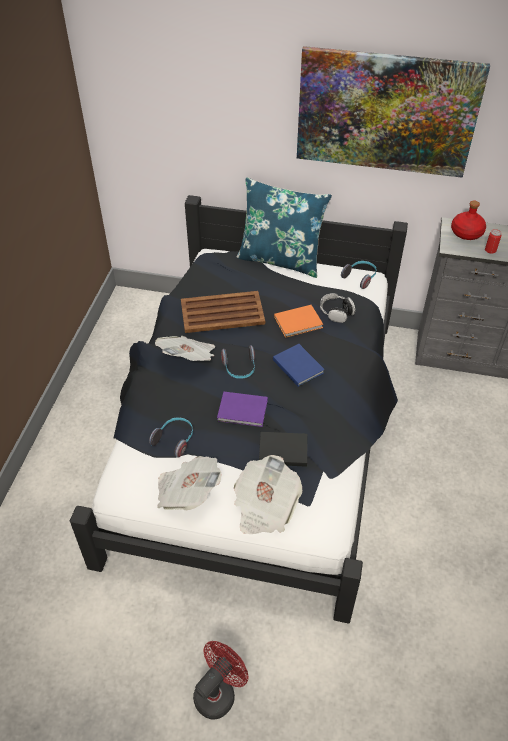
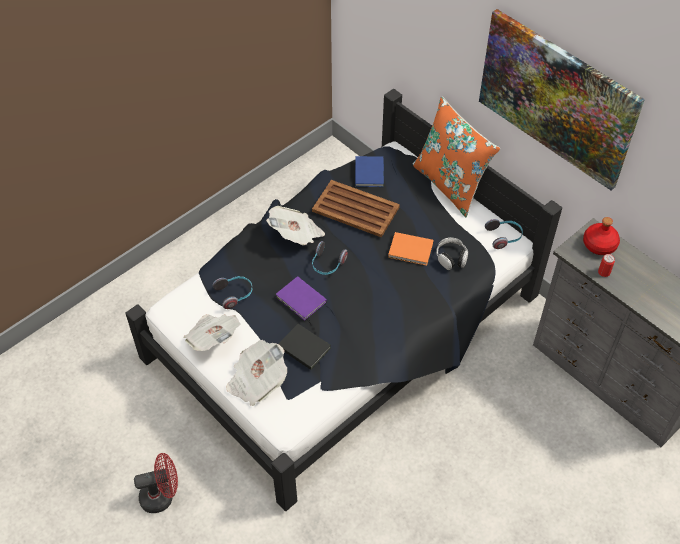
camera: 35 degrees right, 5 degrees up
(280, 259) = (450, 184): blue pillow -> orange pillow
(298, 365) = (375, 286): blue book -> blue book (370, 172)

